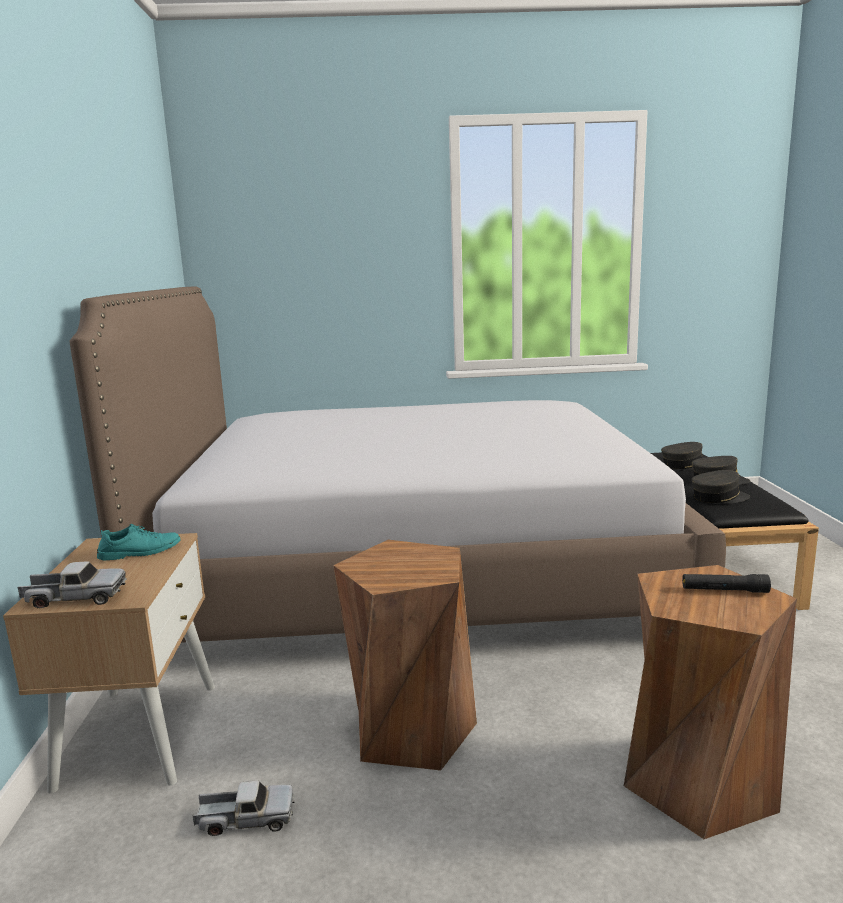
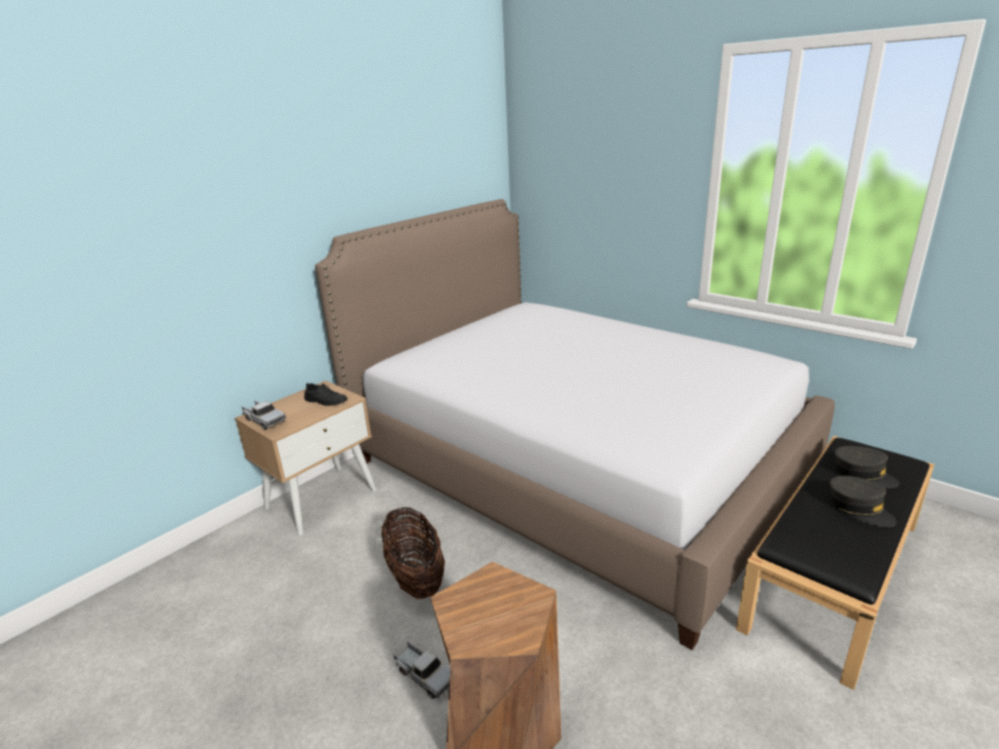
camera: 45 degrees right, 10 degrees up
(140, 552) = (326, 401): turquoise shoe -> black shoe
(246, 819) = (297, 573): toy truck -> toy truck (424, 675)
(412, 730) = (416, 577): brown stool -> basket
(719, 497) = (813, 528): grey cap -> none
(724, 590) = (508, 612): black flashlight -> none

